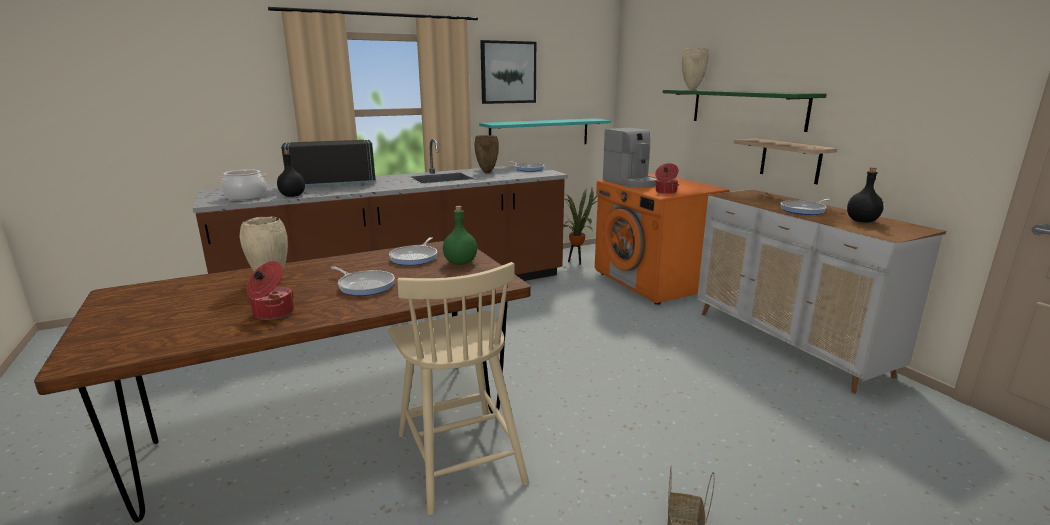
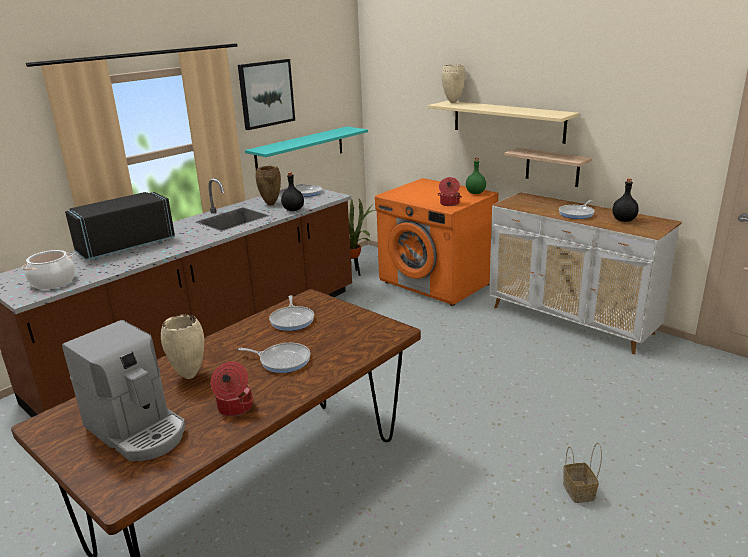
camera: 20 degrees left, 5 degrees up
(292, 196) = (105, 271): black bottle -> black bottle (293, 210)
(459, 456) = (384, 484): beige chair -> none
(461, 263) = (340, 318): green bottle -> green bottle (476, 193)
(631, 182) = (409, 195): coffee machine -> coffee machine (138, 430)
(747, 108) = (507, 121): green shelf -> beige shelf

